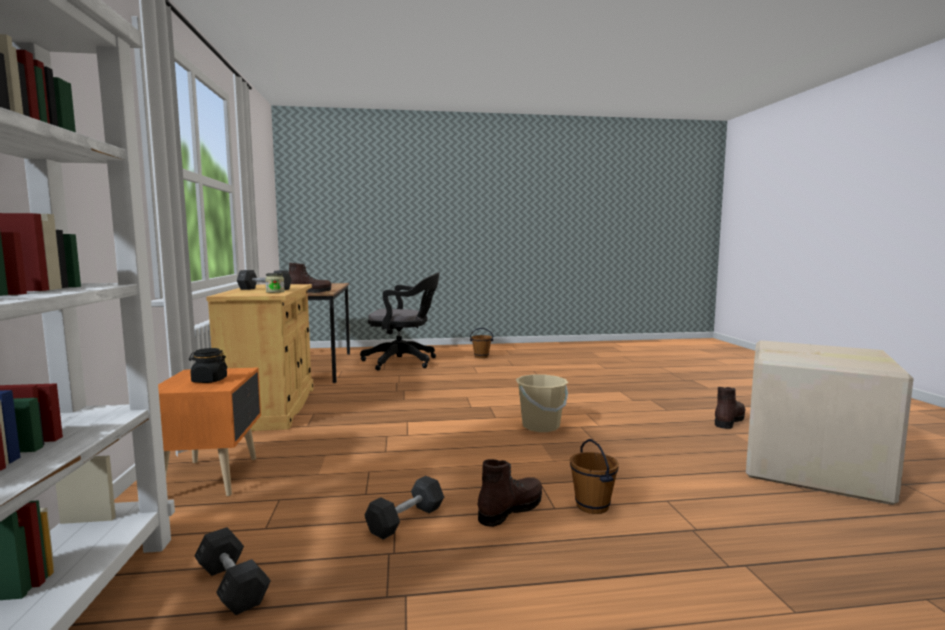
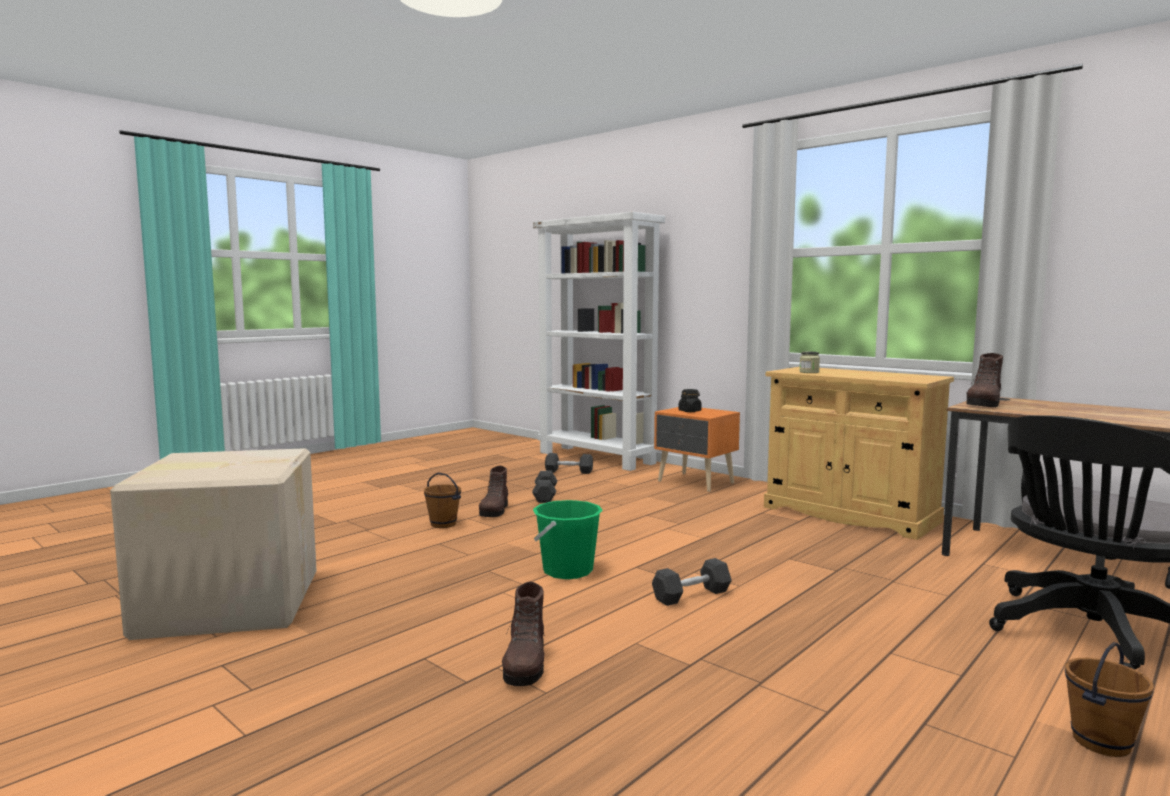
camera: 140 degrees right, 0 degrees up
(264, 289) = (851, 373): grey dumbbell -> grey dumbbell (691, 595)
(540, 426) = (567, 570): beige bucket -> green bucket
(729, 421) = (310, 662): brown boot -> brown boot (525, 665)

